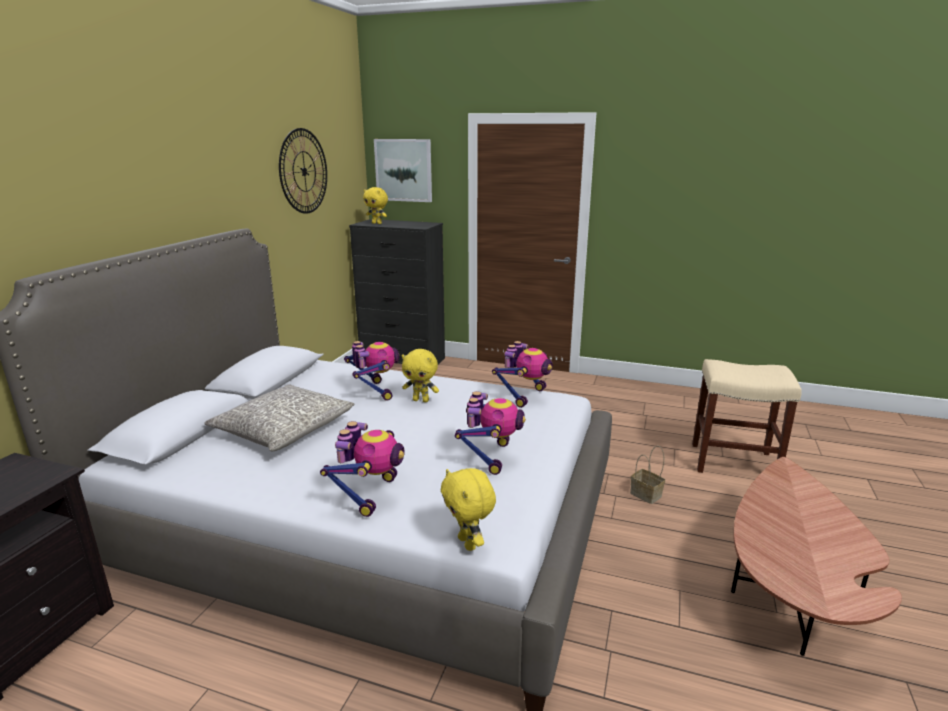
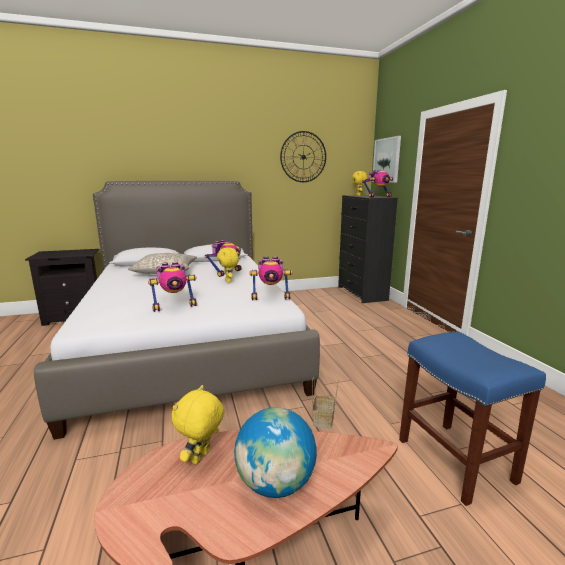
camera: 55 degrees right, 5 degrees down
(370, 494) = (112, 295): toy robot -> toy robot (378, 197)
(468, 543) = (75, 321): yellow plush toy -> yellow plush toy (201, 458)
(732, 462) = (453, 459): beige stool -> blue stool
(815, 519) = (276, 483): none -> globe

